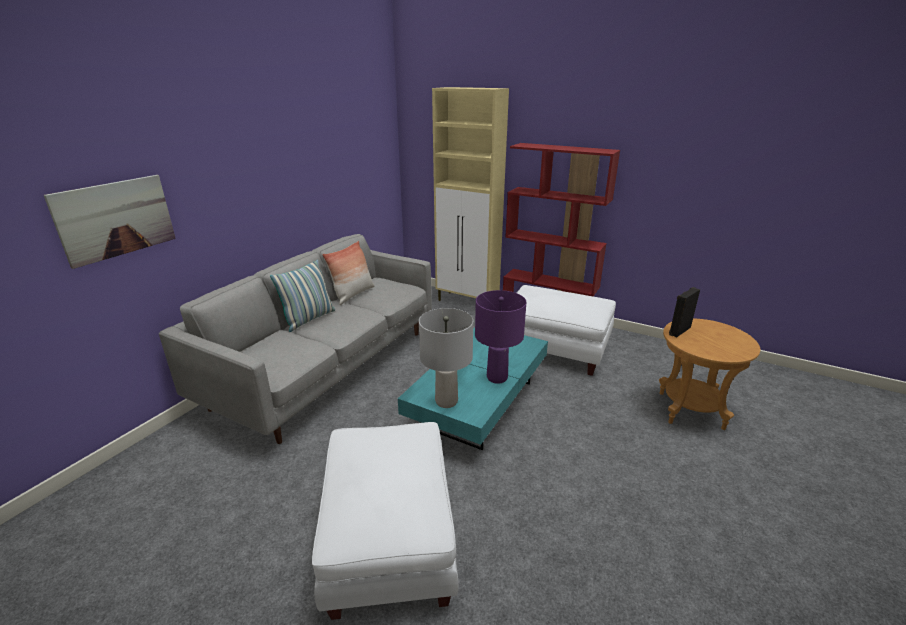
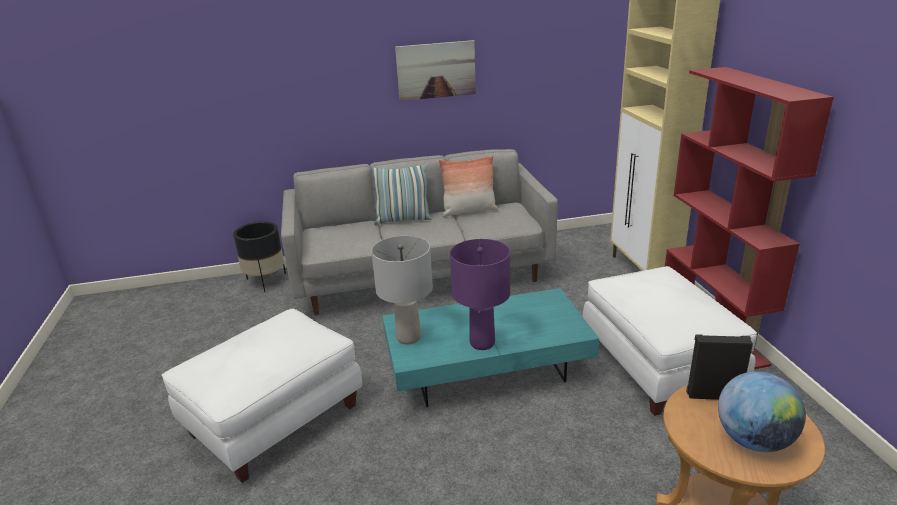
camera: 50 degrees right, 0 degrees up
(116, 219) = (264, 93): picture -> picture (436, 70)
(166, 447) = (266, 281): none -> black planter
(724, 341) = (753, 440): none -> globe

